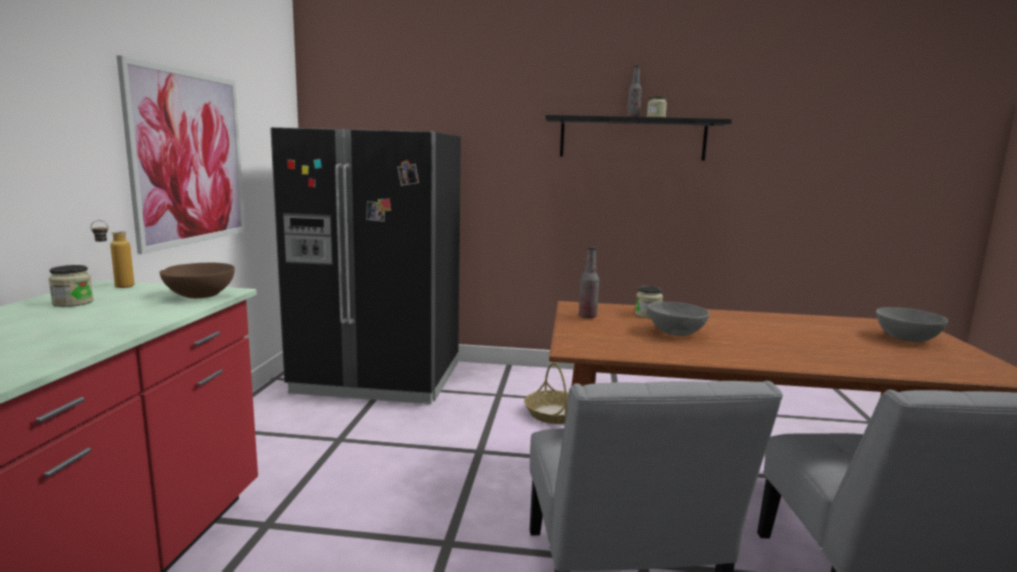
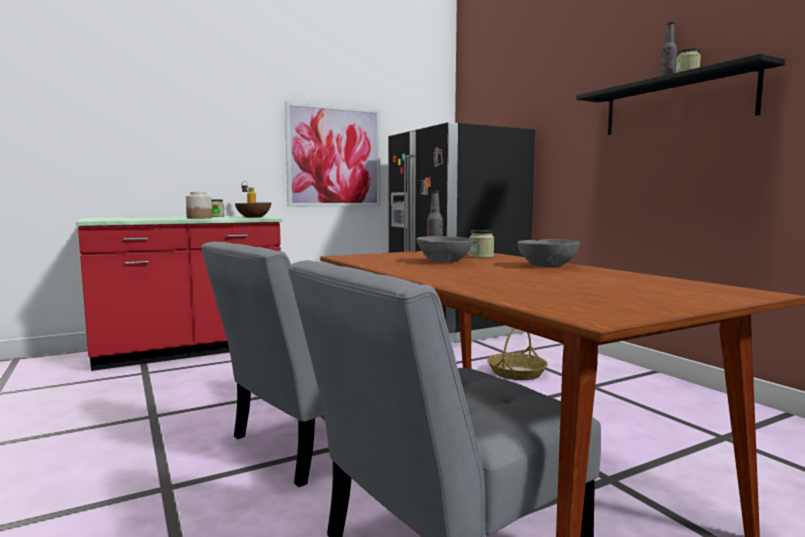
camera: 55 degrees right, 5 degrees down
(125, 320) = (199, 218): none -> jar
(907, 339) = (657, 293): grey bowl -> grey bowl (547, 266)

